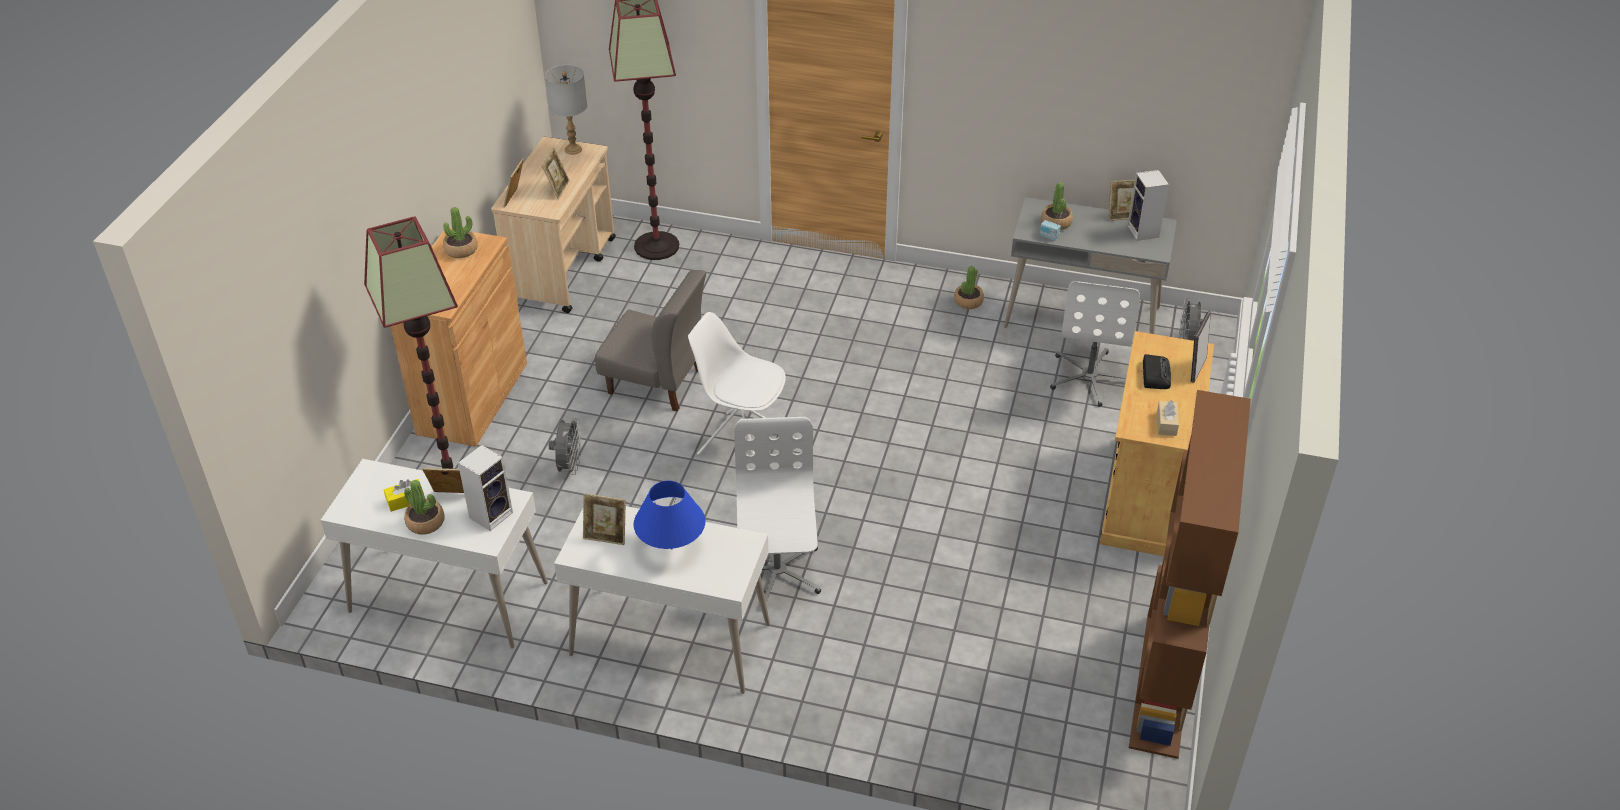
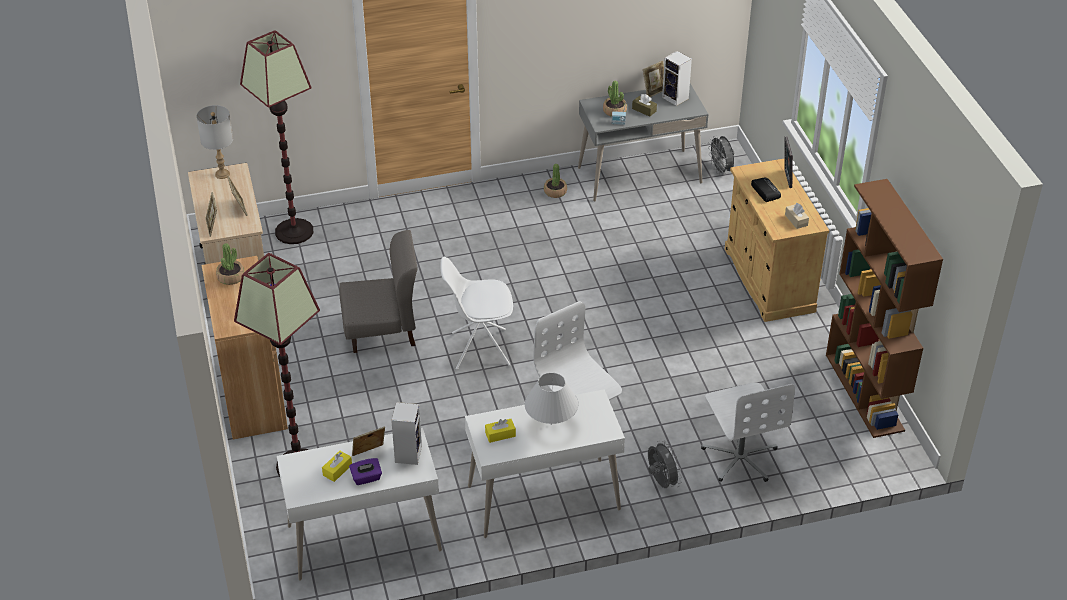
camera: 30 degrees left, 0 degrees up
(425, 522) = (366, 478): potted plant -> purple tissue box
(569, 466) = (371, 415): grey fan -> grey fan (661, 482)
(606, 536) = (500, 434): picture frame -> yellow tissue box
(671, 549) = (551, 424): blue table lamp -> white table lamp
(1090, 377) = (676, 215): white office chair -> white office chair (740, 457)
(1093, 232) = (644, 110): none -> brown tissue box

